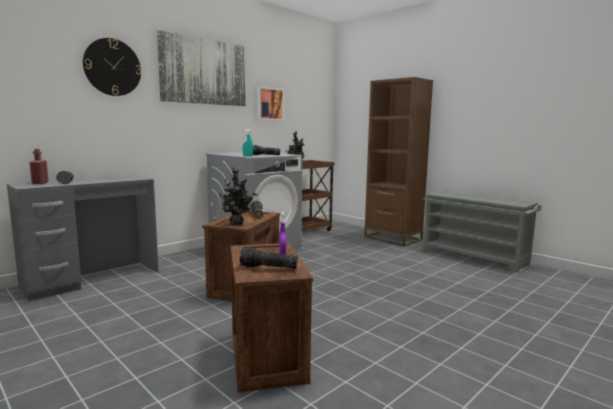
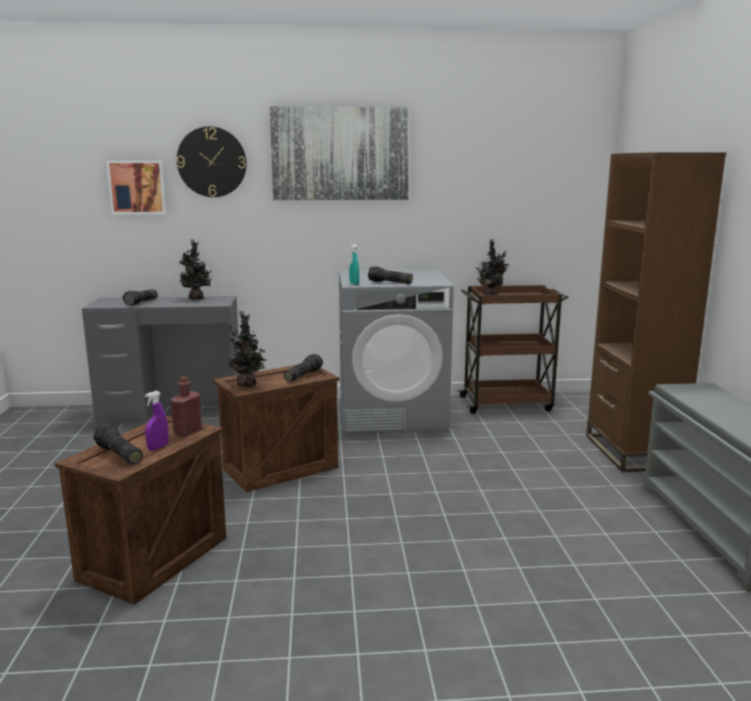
camera: 40 degrees right, 5 degrees up
(40, 183) = (120, 301): red bottle -> red bottle (187, 431)
(110, 178) = (197, 298): none -> potted plant
(269, 104) = (458, 193): picture -> picture (137, 187)

